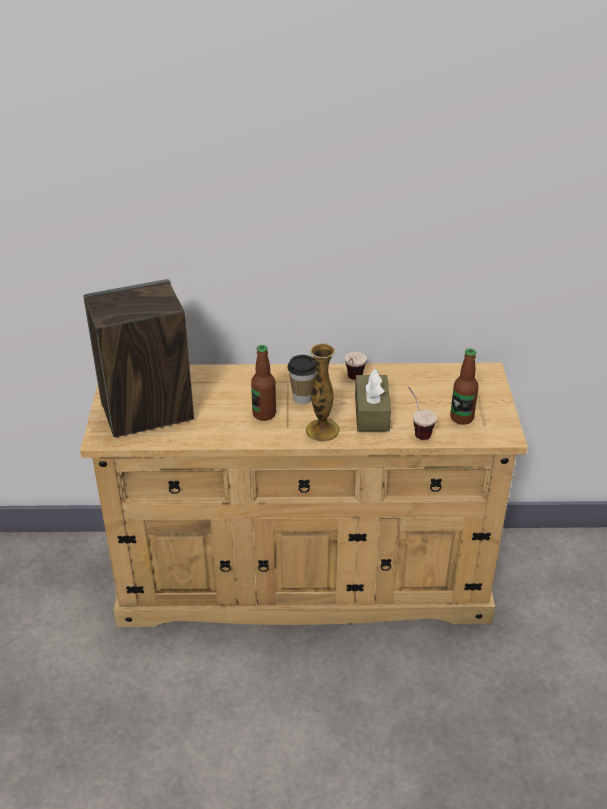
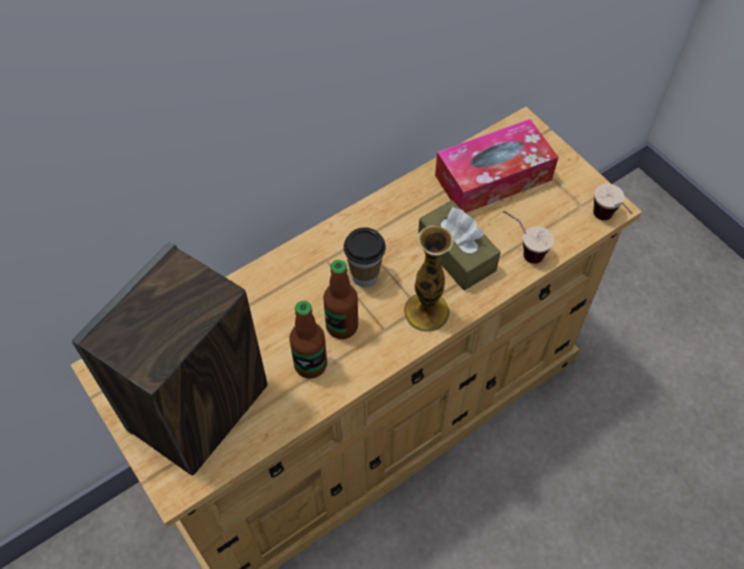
camera: 35 degrees left, 20 degrees up
(352, 381) = (397, 218): cup -> cup (607, 222)
(438, 387) = (493, 177): none -> tissue box
(461, 418) = (551, 208): bottle -> bottle (310, 365)

